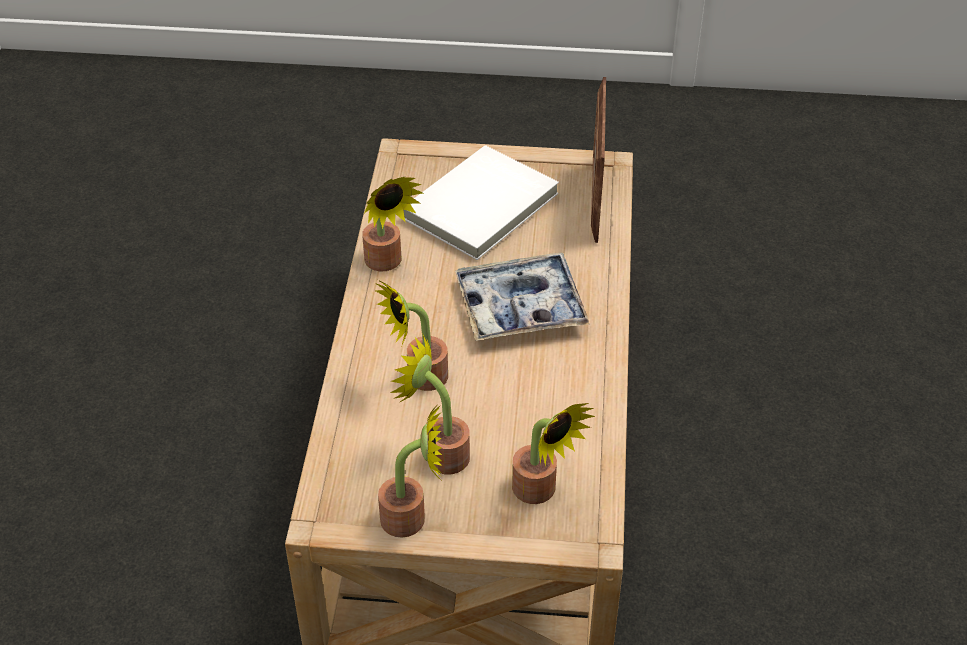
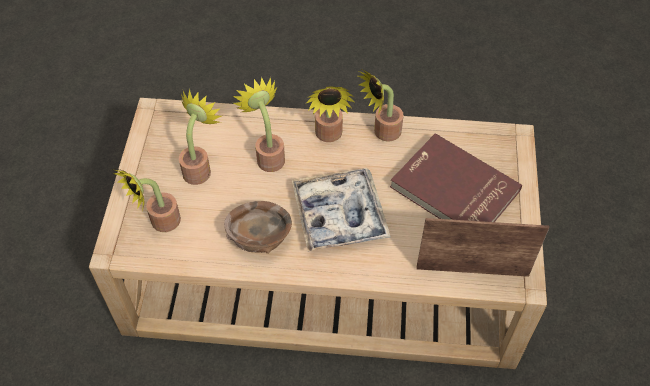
camera: 90 degrees right, 10 degrees up
(412, 519) = (147, 155): potted plant -> potted plant (329, 136)
(482, 207) = (453, 190): white book -> red book
(559, 383) = (260, 238): none -> brown bowl

